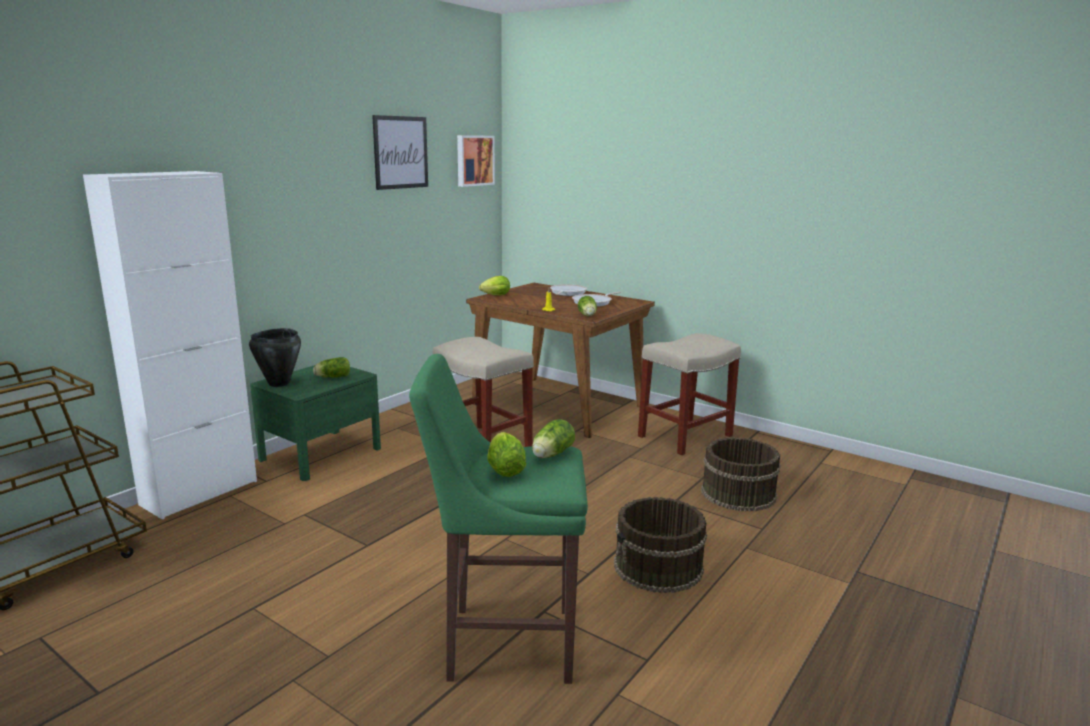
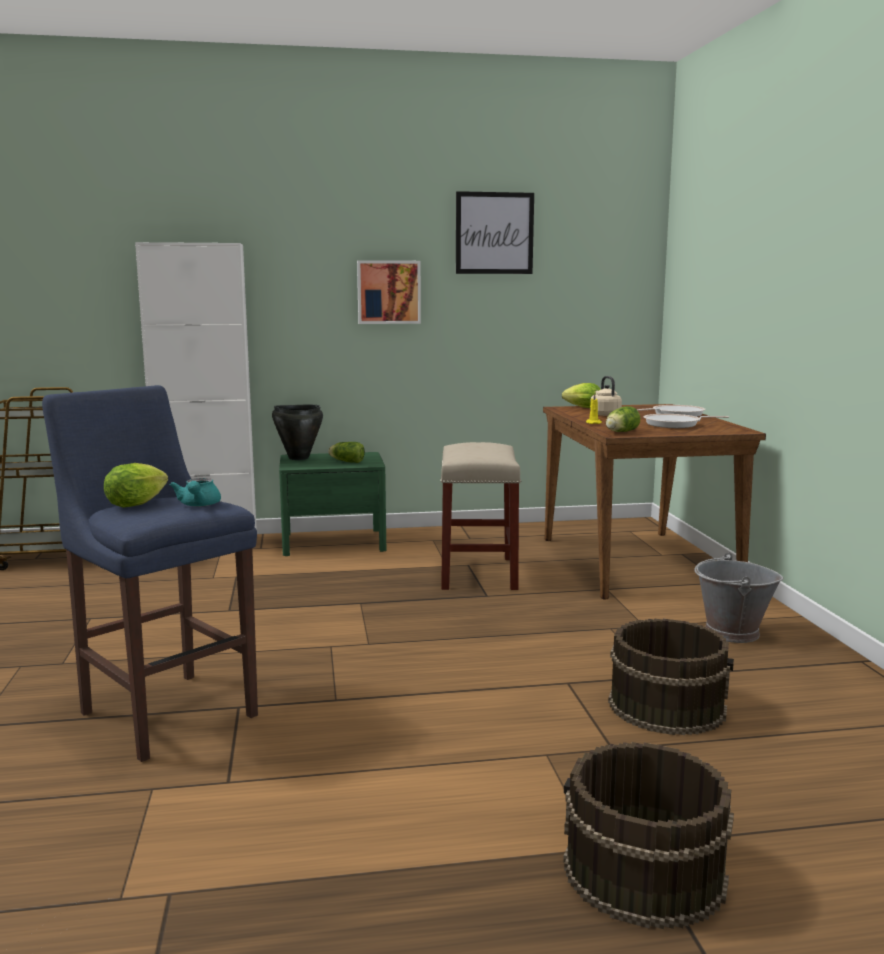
camera: 45 degrees right, 5 degrees down
(474, 160) = (613, 245): picture -> picture (388, 292)
(503, 642) = (165, 710): green stool -> blue stool
(528, 300) = (604, 414): none -> beige kettle
(551, 455) = (198, 505): lettuce -> turquoise teapot
(658, 567) = (408, 725): brown bucket -> brown bucket (643, 873)
(684, 436) = (731, 633): beige stool -> grey bucket

